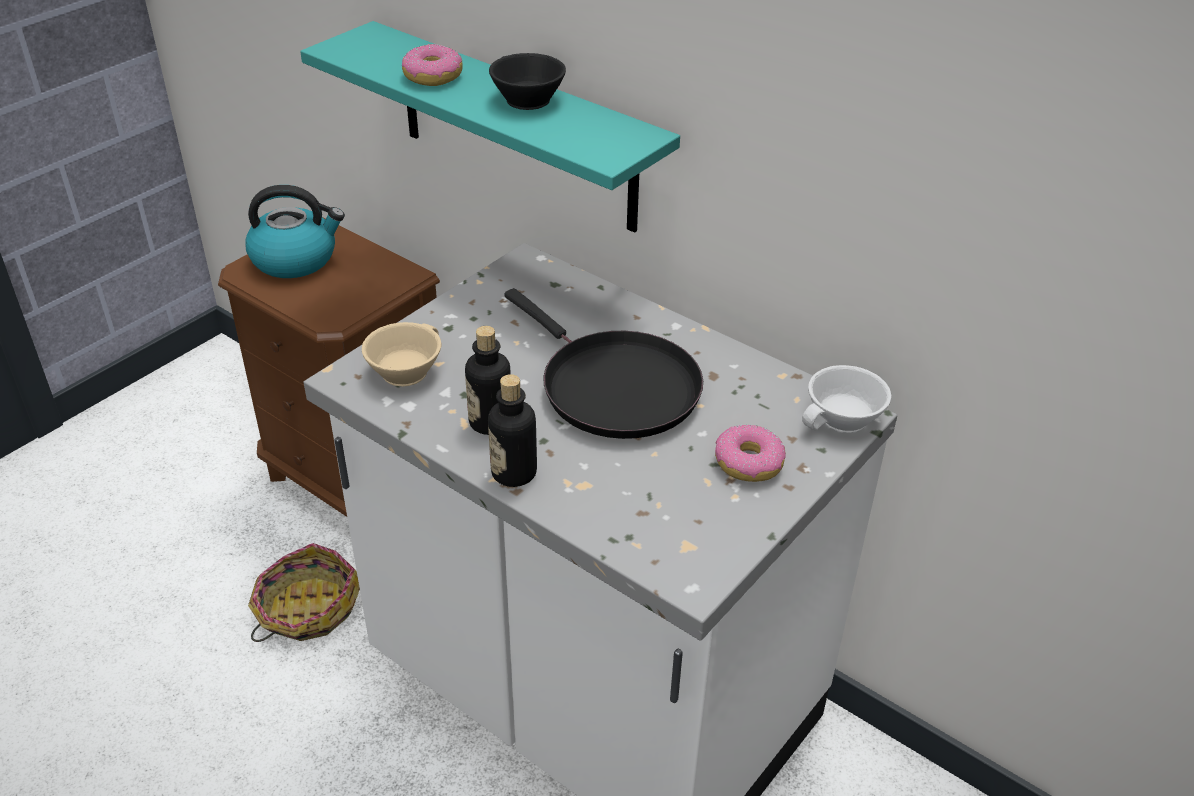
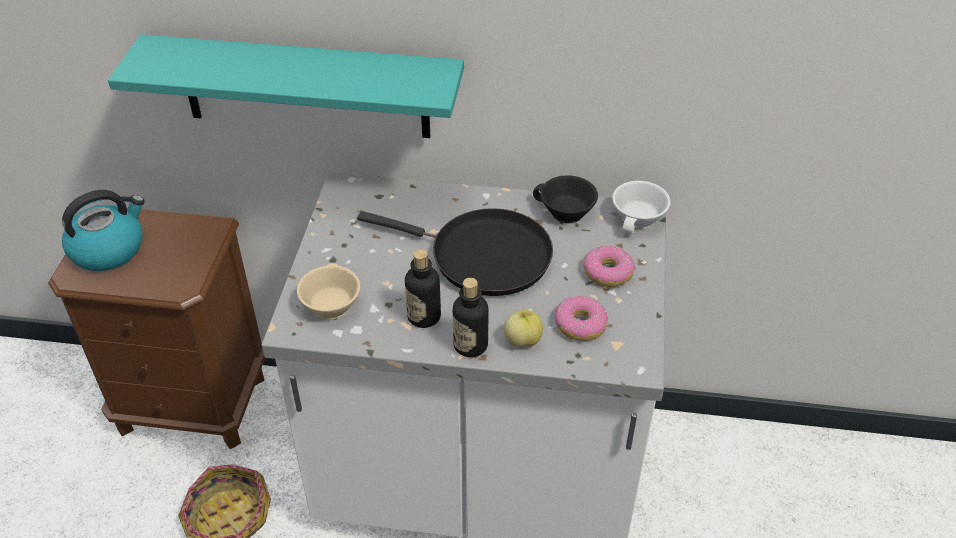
camera: 30 degrees left, 5 degrees up
(432, 76) = (241, 69): donut -> donut (580, 325)
(524, 99) = (329, 66): black cup -> black cup (564, 213)
(577, 492) = (522, 340): none -> apple

